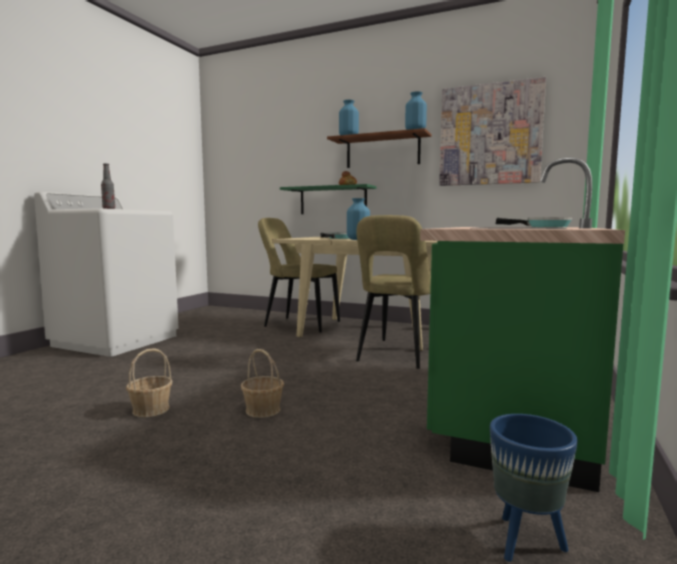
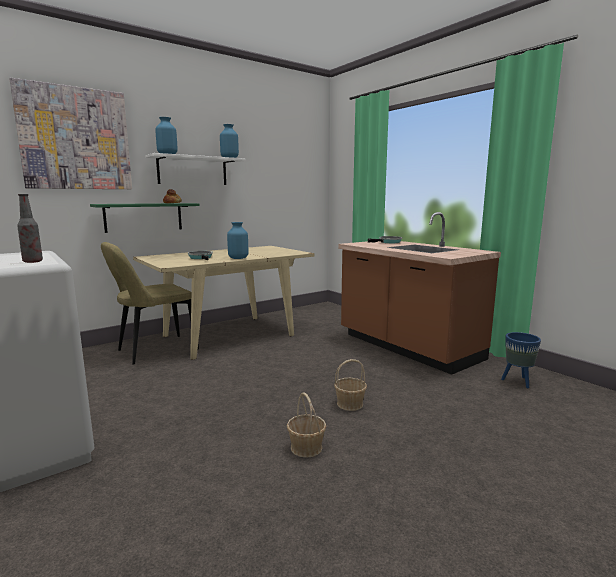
camera: 60 degrees left, 5 degrees up
(382, 152) = (192, 171): brown shelf -> white shelf
(397, 355) = (294, 343): beige chair -> none
(490, 135) = (273, 166): picture -> picture (75, 139)
(509, 411) = (407, 347): green counter -> brown counter

